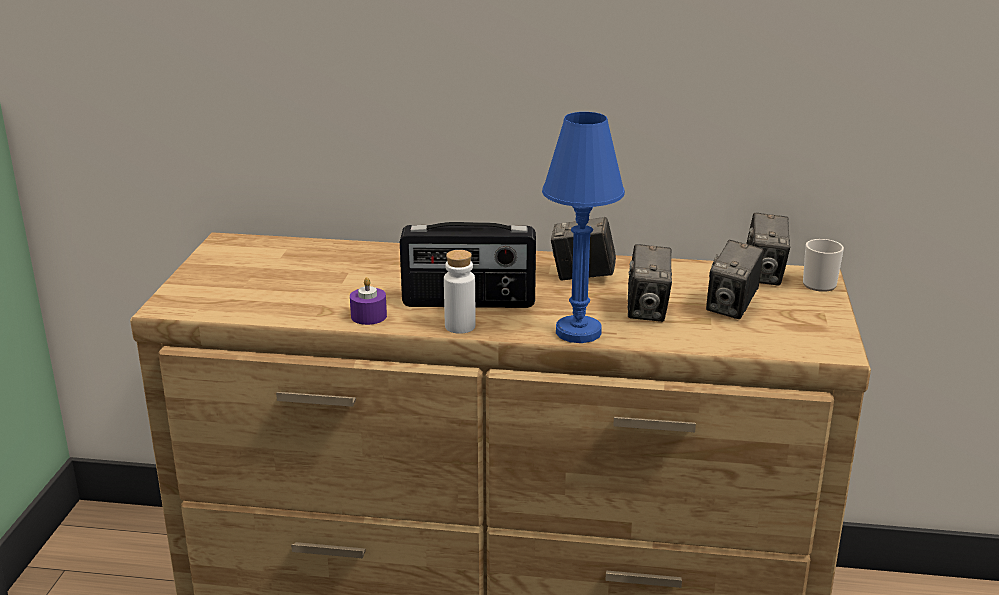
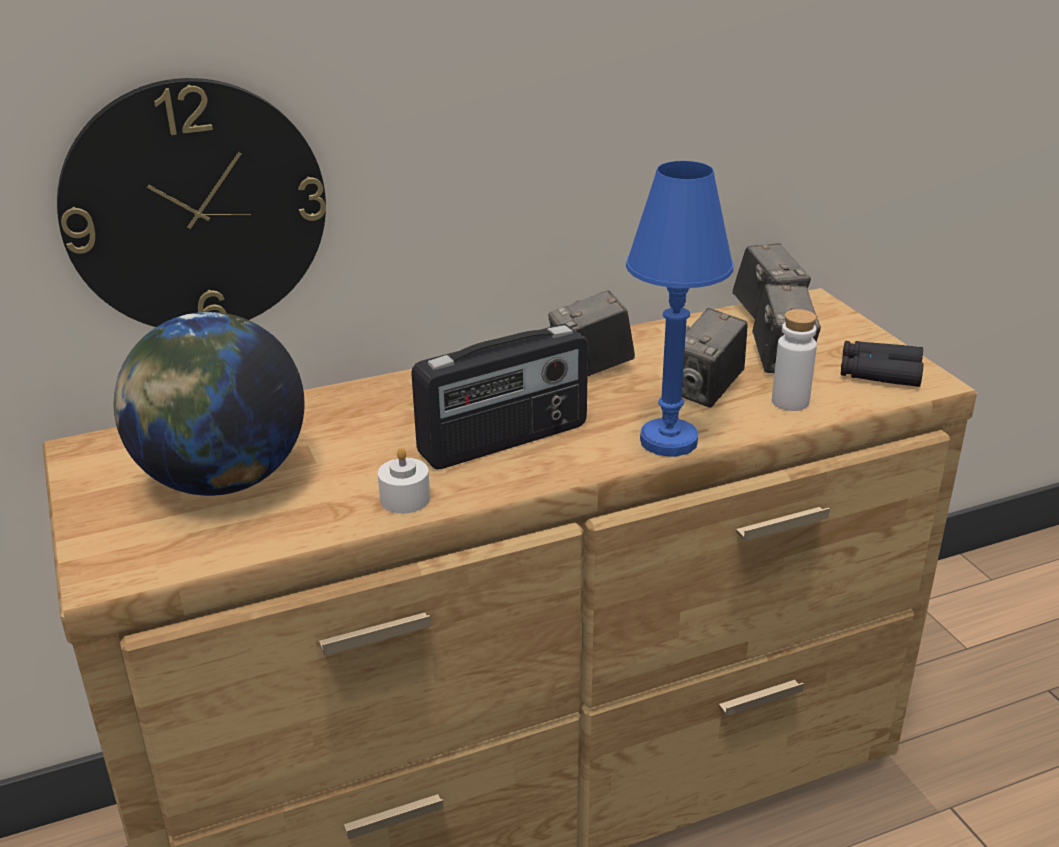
camera: 30 degrees left, 5 degrees up
(279, 277) = (222, 480): none -> globe
(325, 97) = (195, 208): none -> wall clock
(369, 316) = (405, 499): purple candle -> white candle
(460, 326) = (531, 476): white bottle -> white bottle (790, 402)
(647, 311) = (707, 391): camera -> camera turned 60 degrees clockwise
(802, 334) = (879, 372): none -> black binoculars
(818, 282) = (824, 310): mug -> none

